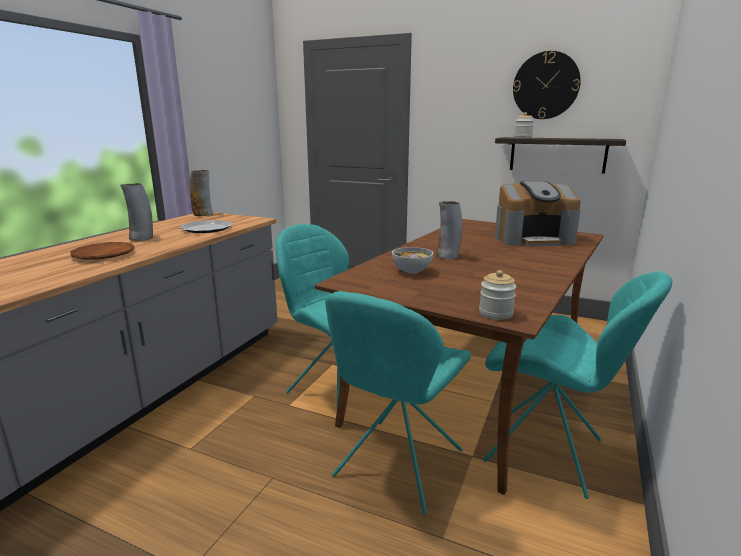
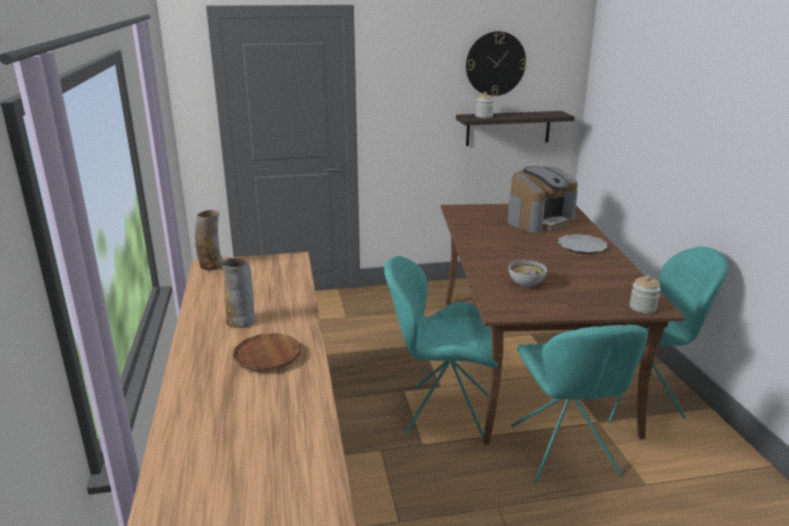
camera: 35 degrees left, 5 degrees up
(206, 228) = (275, 287): plate -> plate (581, 246)
(448, 256) = (518, 258): vase -> none

